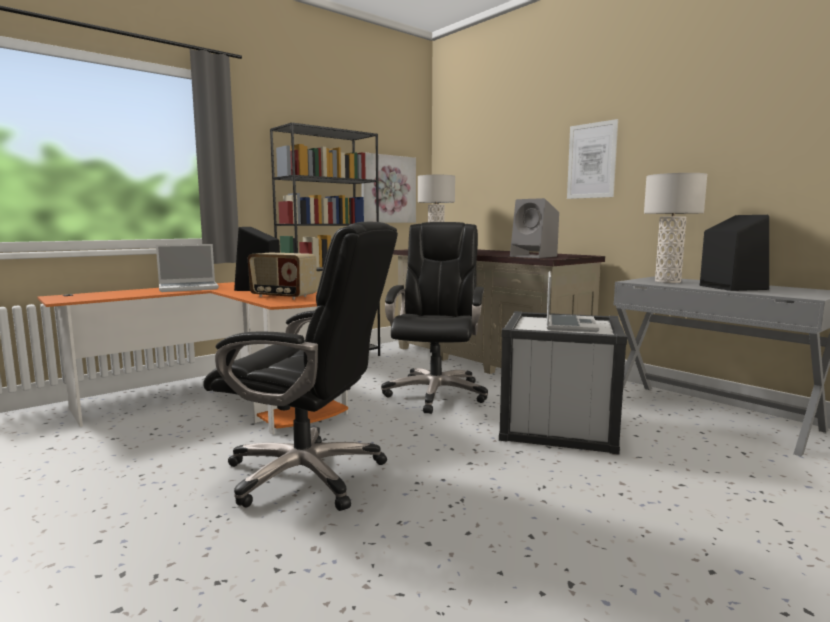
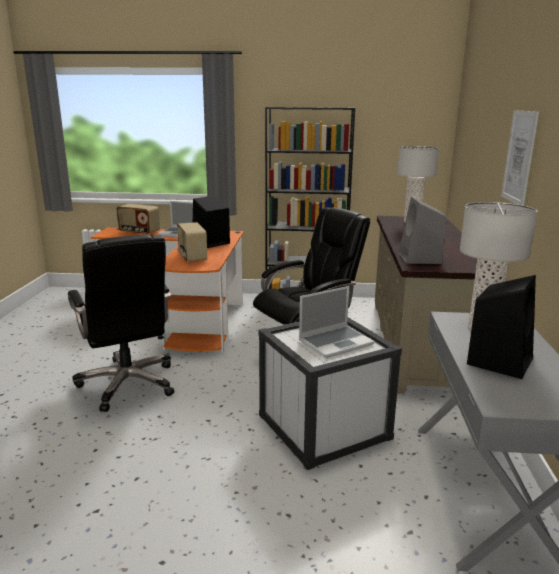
camera: 45 degrees right, 10 degrees up
(117, 293) = (139, 232): none -> radio
(388, 189) = (392, 154): picture -> none

